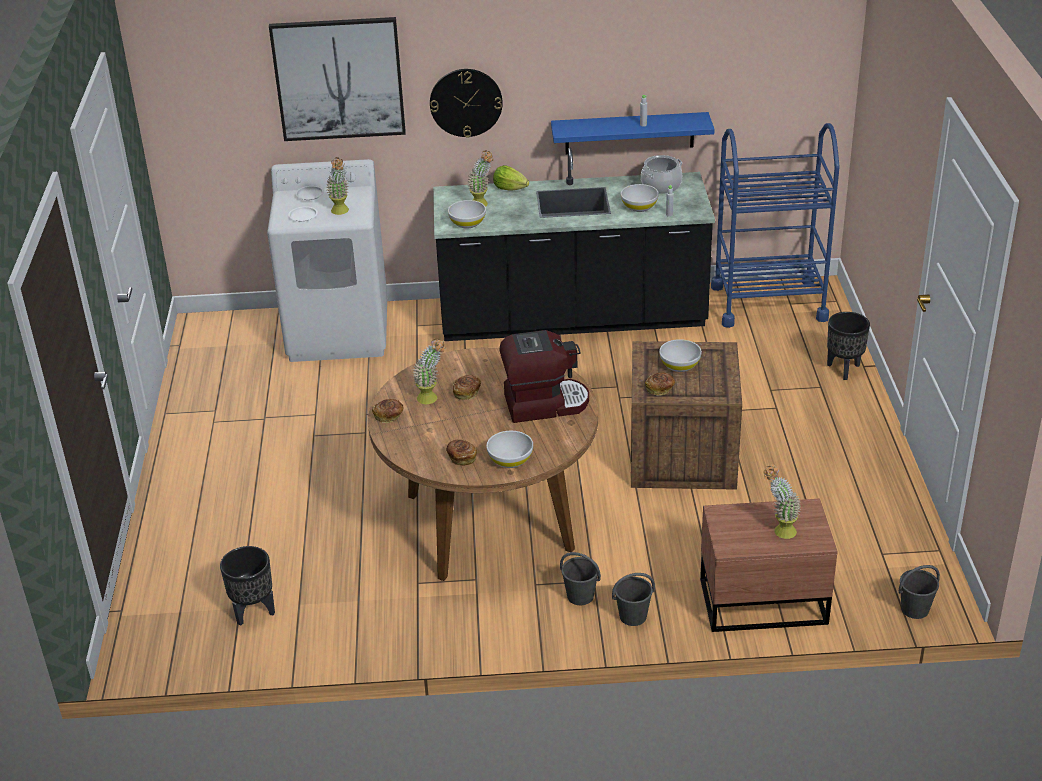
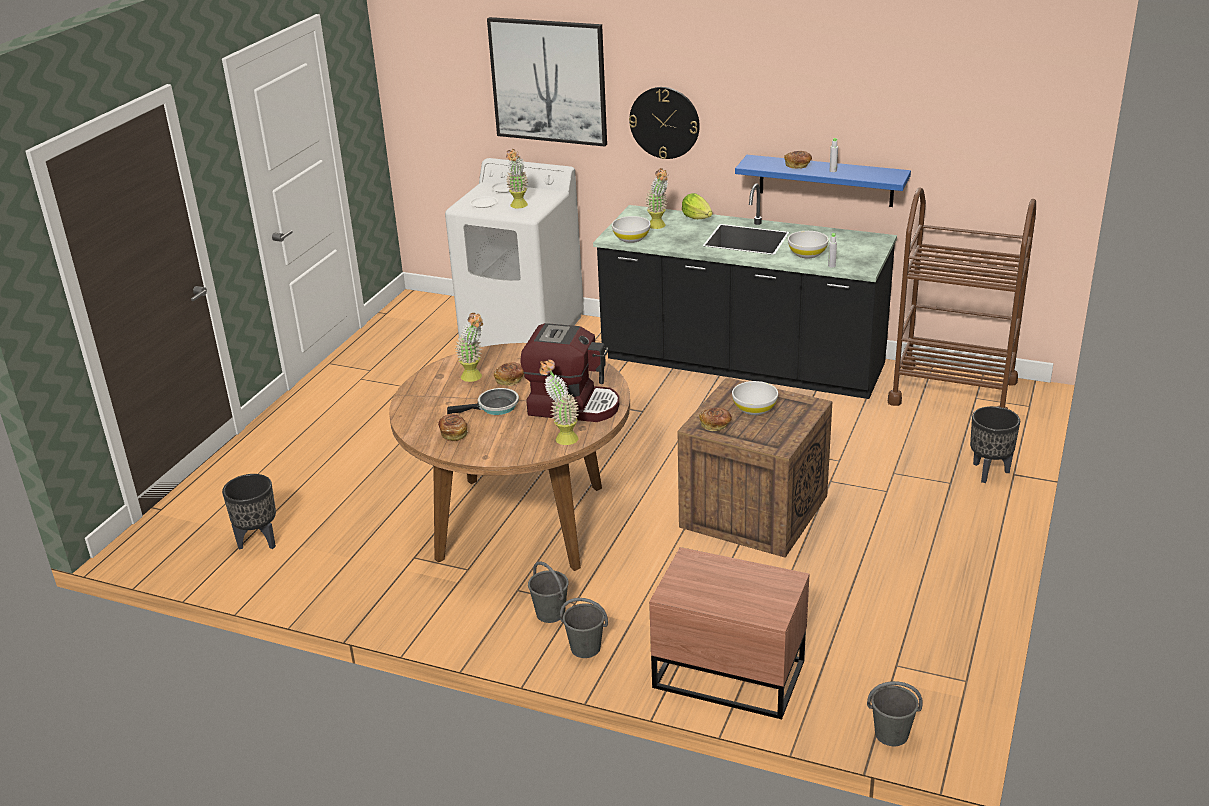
camera: 25 degrees right, 5 degrees down
(389, 416) = (424, 383): bread -> bread (798, 166)
(476, 423) = (494, 407): none -> frying pan
(510, 460) = (495, 446): white bowl -> none
(661, 185) = (846, 240): cooking pot -> none
(768, 303) = (952, 392): blue cart -> brown cart
(779, 531) = (738, 593): potted plant -> potted plant (561, 437)

